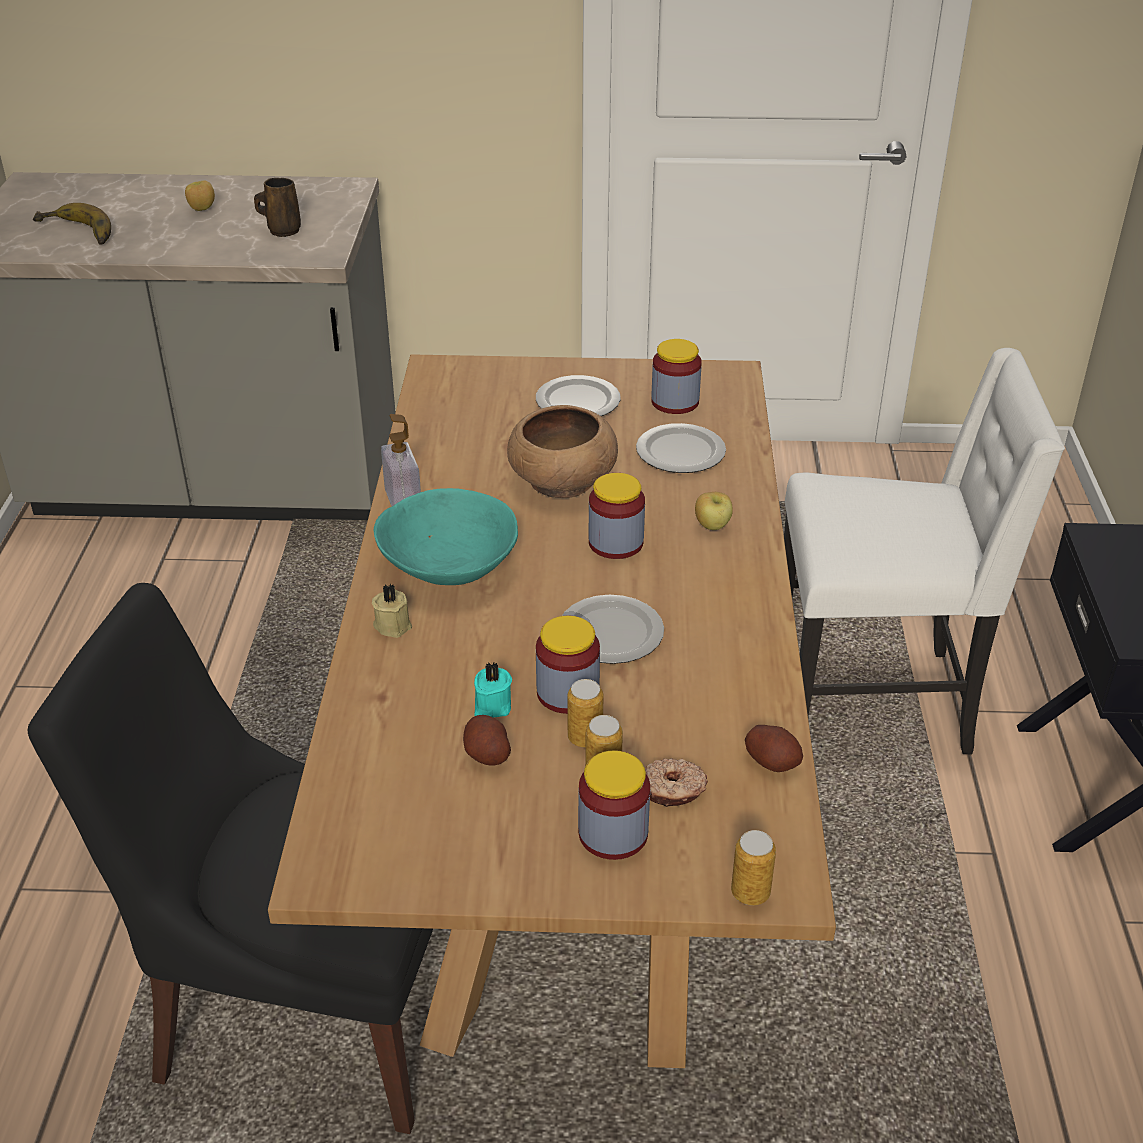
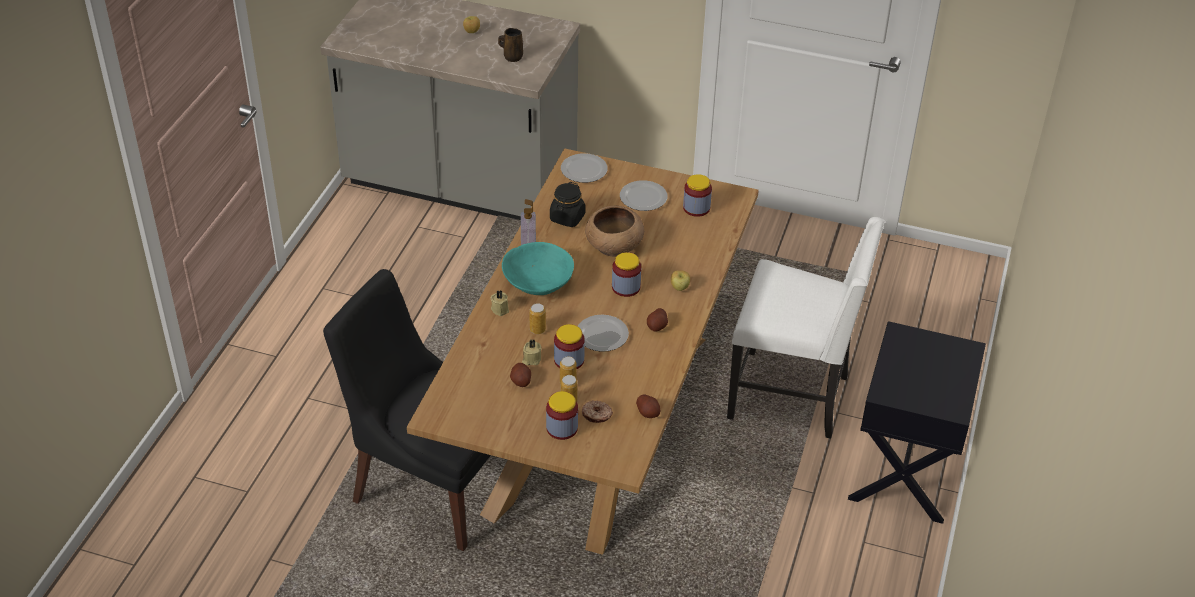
camera: 15 degrees right, 5 degrees up
(75, 233) = (397, 39): banana -> none
(459, 452) = (567, 218): none -> black jar
(491, 707) = (531, 359): turquoise candle -> beige candle
(682, 452) = (685, 240): plate -> plate (585, 170)
(706, 598) = (657, 326): none -> potato
(750, 893) = (609, 465): can -> can (537, 330)

